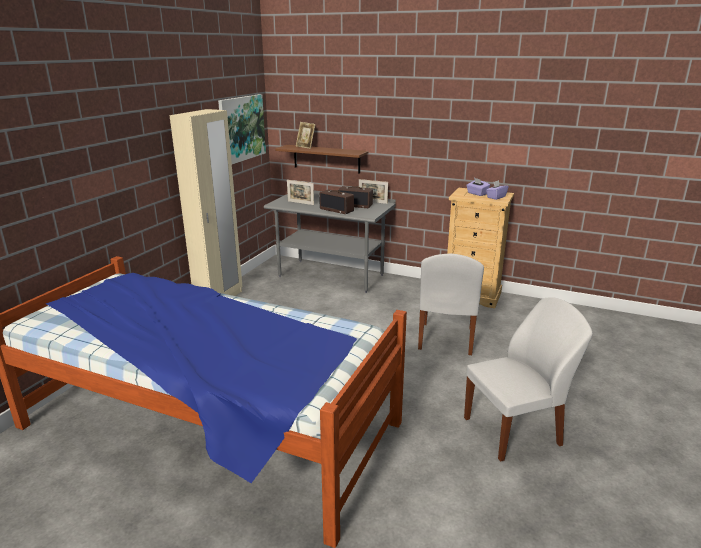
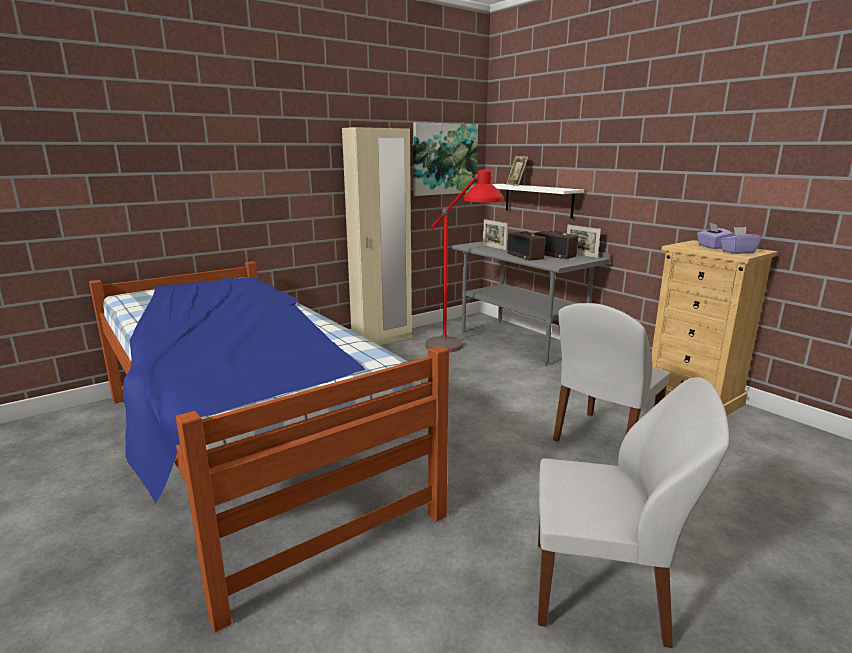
camera: 30 degrees right, 5 degrees down
(294, 299) = (456, 354): none -> red floor lamp
(326, 159) = (538, 200): brown shelf -> white shelf

